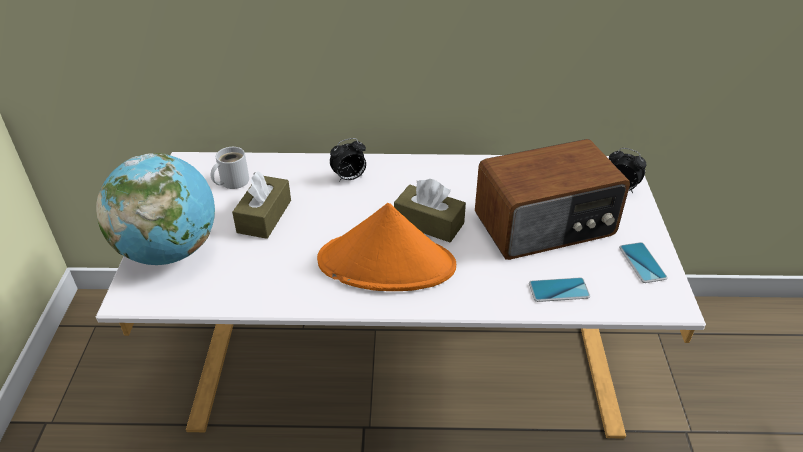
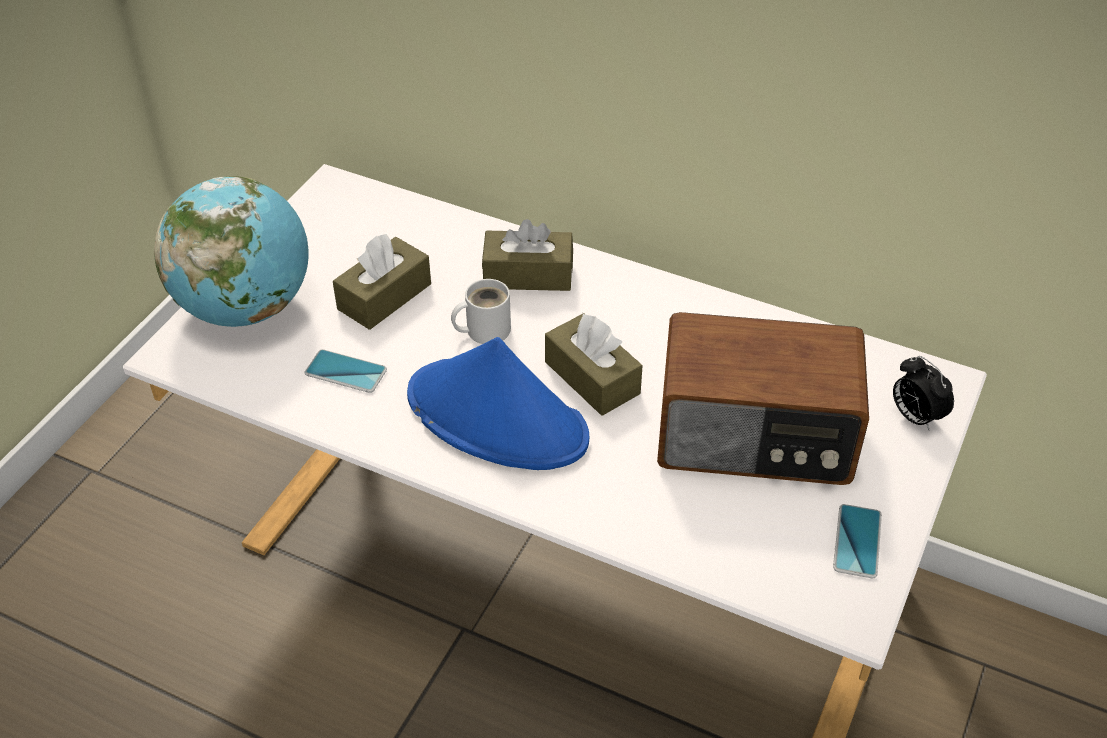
camera: 25 degrees right, 5 degrees up
(232, 181) = (373, 231): white mug -> white mug (483, 329)
(349, 178) = (528, 275): alarm clock -> brown tissue box
(387, 264) = (498, 417): orange hat -> blue hat
(559, 290) = (704, 537): phone -> phone (346, 372)

